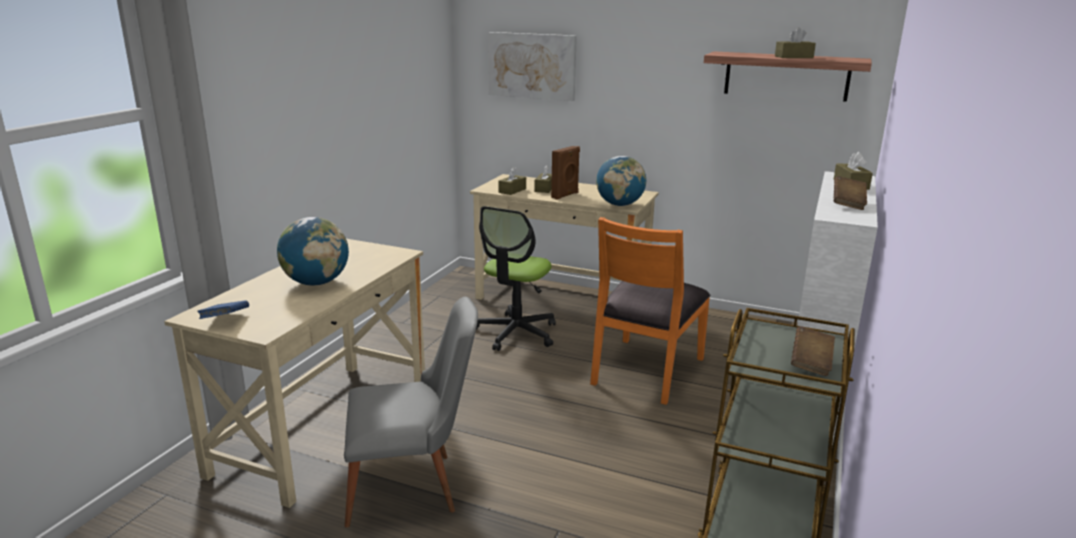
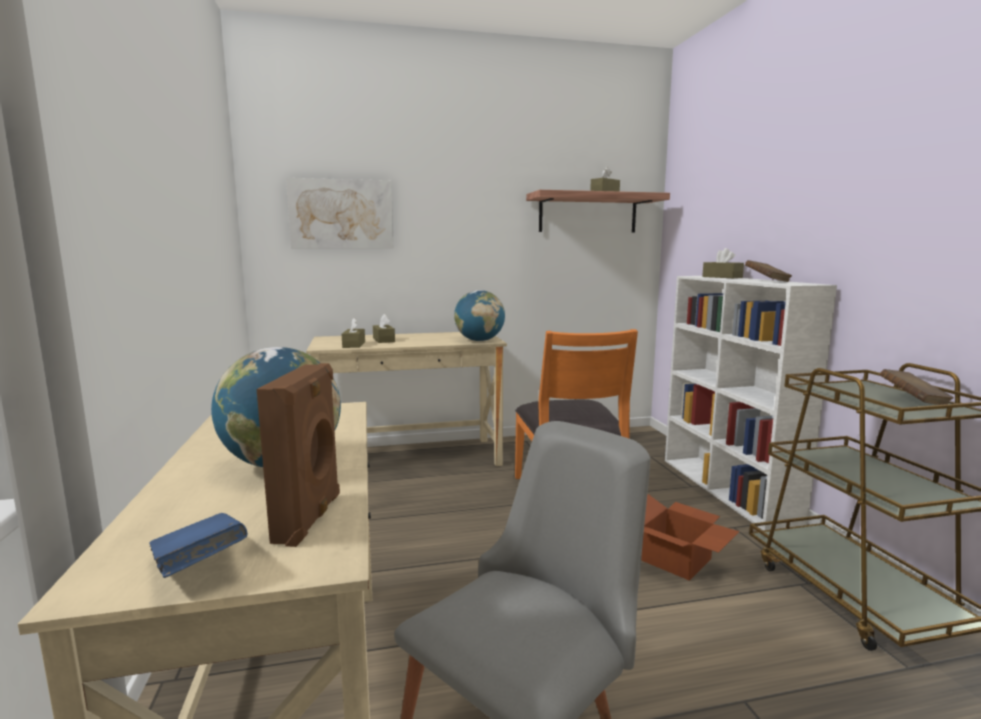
camera: 35 degrees left, 10 degrees down
(515, 333) = (405, 501): office chair -> none
(565, 195) = (415, 341): brown speaker -> brown speaker (310, 518)
(655, 446) = (677, 561): none -> cardboard box

